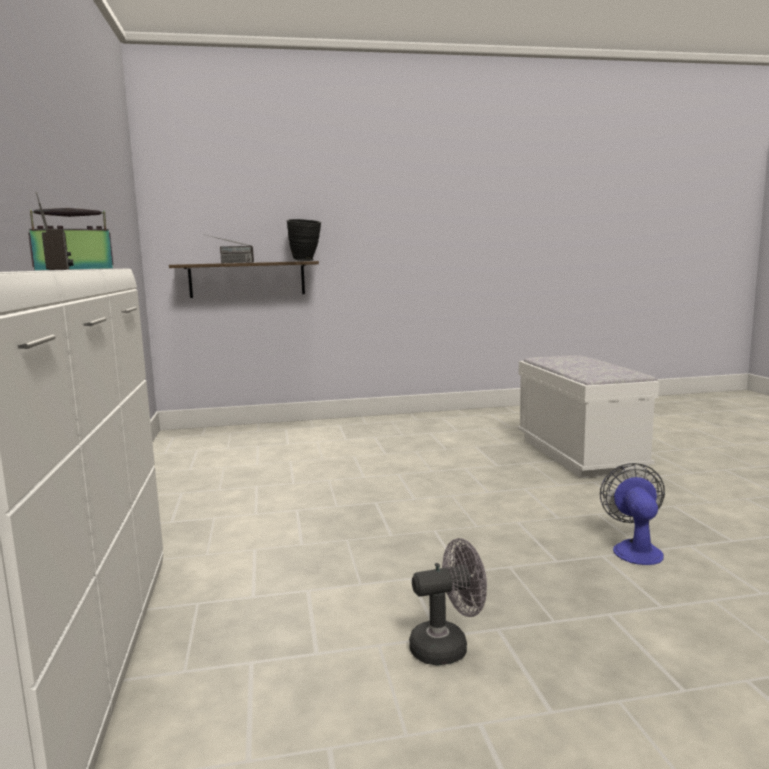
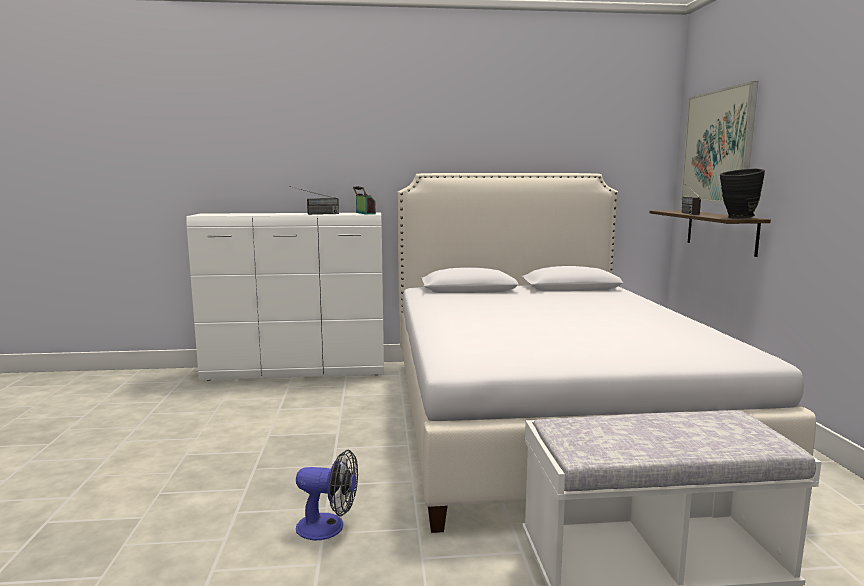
camera: 95 degrees right, 0 degrees up
(222, 198) = (717, 147): none -> picture
(342, 475) = (542, 416): none -> white bed
(447, 646) = (257, 436): grey fan -> none

